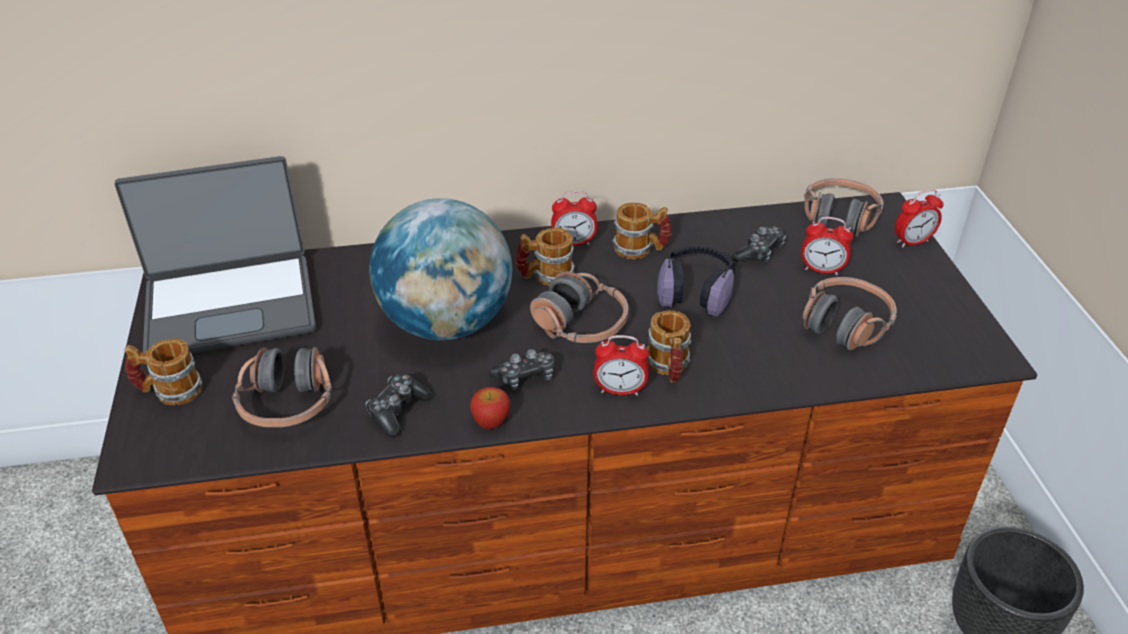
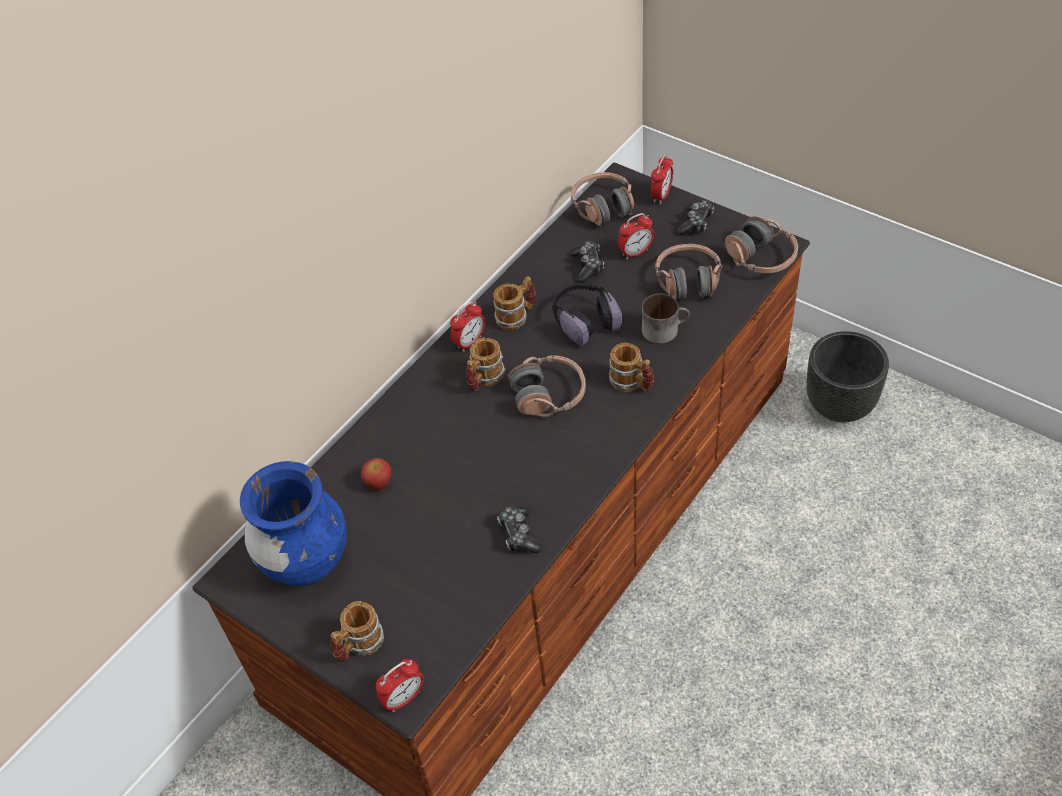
camera: 40 degrees left, 10 degrees up
(231, 306) = (307, 562): laptop -> blue vase
(287, 403) = (446, 587): headphones -> headphones (761, 258)
(446, 323) = (468, 458): globe -> none
(491, 421) = (580, 495): apple -> apple (379, 482)
(525, 377) = (562, 453): game controller -> game controller (696, 223)
(620, 390) = (624, 418): alarm clock -> alarm clock (404, 698)
(764, 346) = (664, 328): none -> mug

